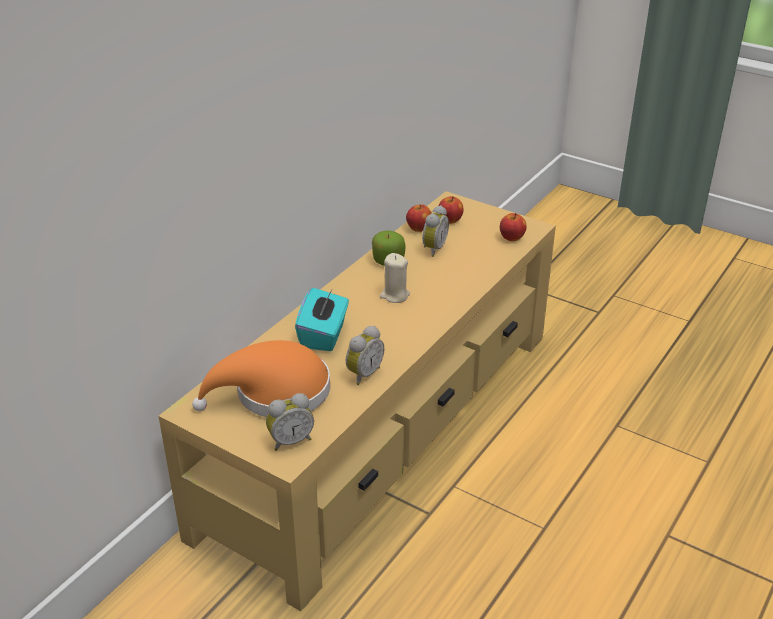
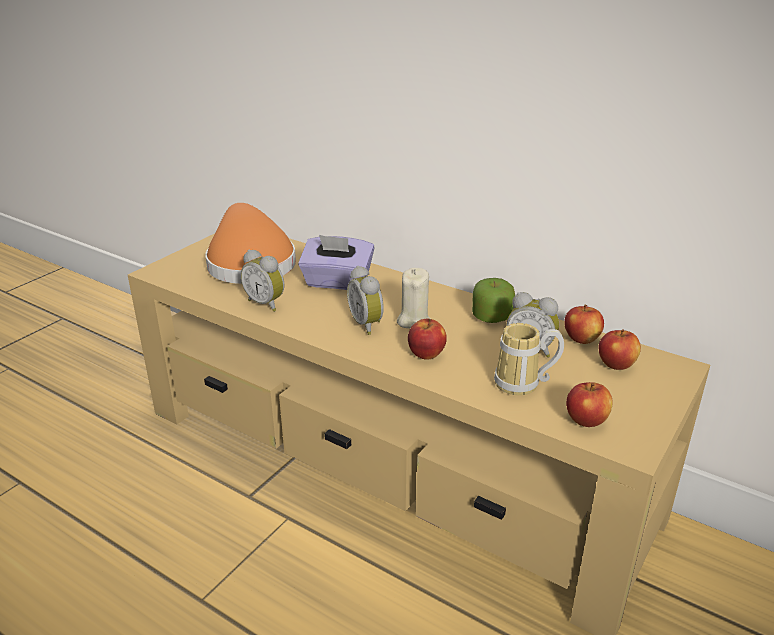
camera: 90 degrees right, 5 degrees down
(290, 440) = (180, 272): alarm clock -> alarm clock (368, 324)
(324, 335) = (337, 282): turquoise tissue box -> purple tissue box
(443, 291) = (426, 354): none -> apple
(477, 255) = (523, 385): none -> mug

